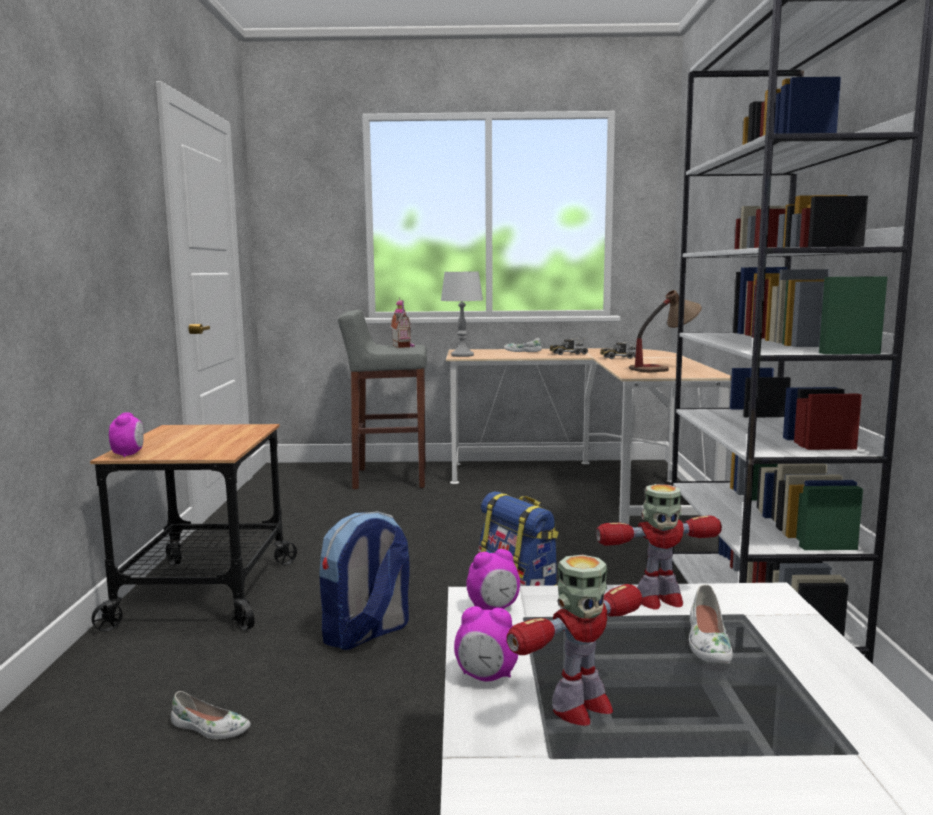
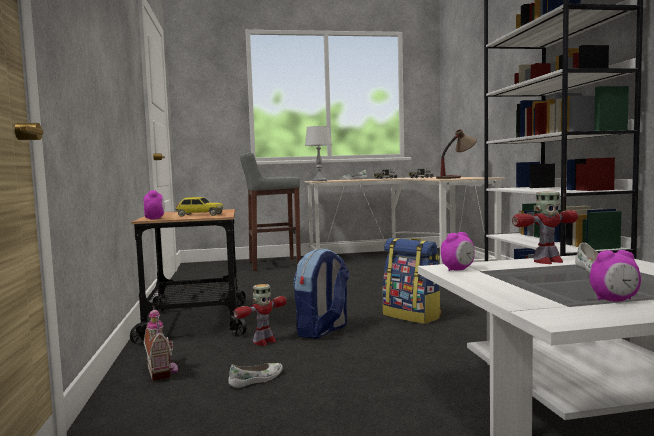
camera: 10 degrees left, 5 degrees down
(202, 446) = (200, 215): none -> toy car
(210, 728) = (257, 380): white shoe -> white shoe turned 45 degrees counterclockwise
(404, 346) = (280, 176): toy house -> toy house (163, 371)
(486, 677) = (491, 288): alarm clock -> alarm clock (614, 300)
(580, 707) = (560, 292): toy robot -> toy robot (264, 341)

